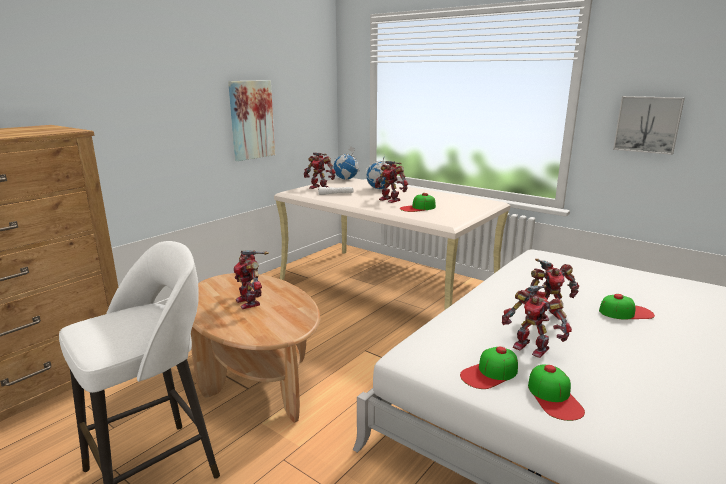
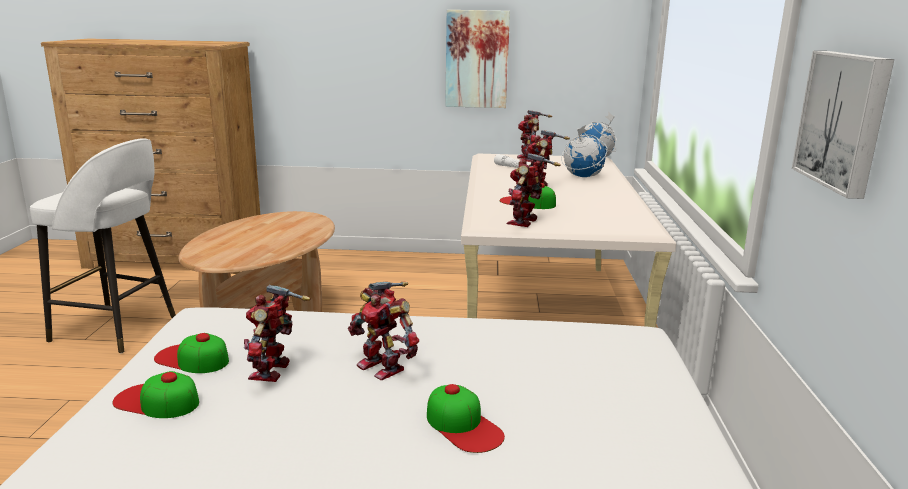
camera: 55 degrees right, 0 degrees up
(250, 302) = (264, 235): toy robot -> toy robot (525, 222)
(554, 397) = (156, 401): cap -> cap turned 60 degrees clockwise

